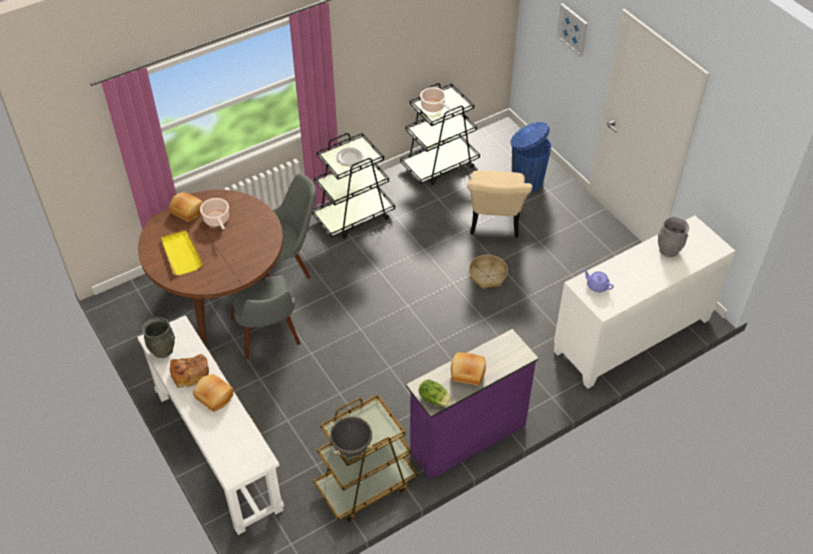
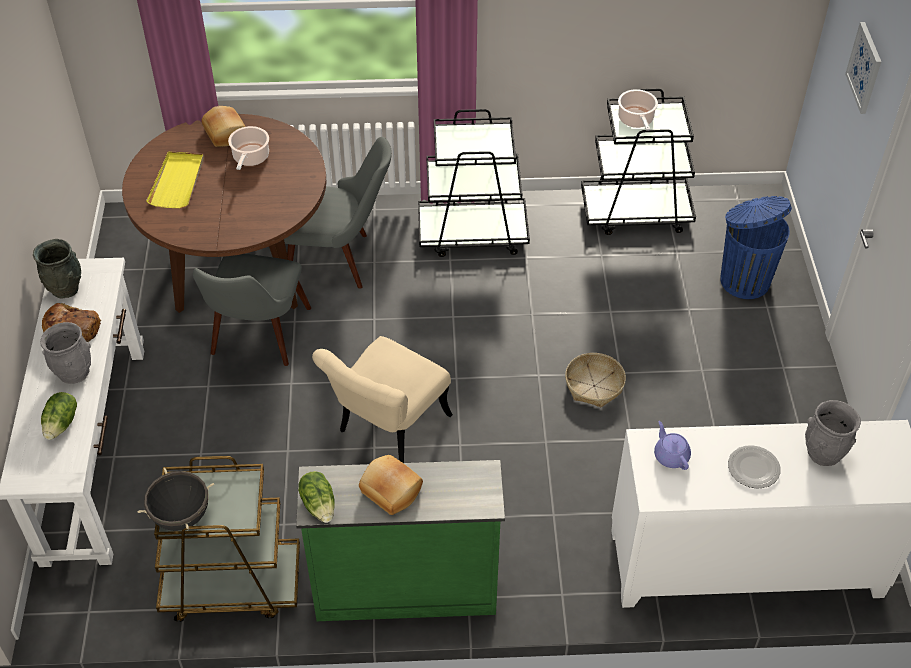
camera: 30 degrees right, 0 degrees up
(213, 397) = (74, 372): bread -> grey vase
(232, 430) = (62, 424): none -> lettuce
(350, 158) = (472, 144): plate -> plate (753, 469)
(466, 437) = (404, 589): purple dresser -> green dresser
(494, 224) = (655, 320): beige chair -> beige chair (387, 430)

